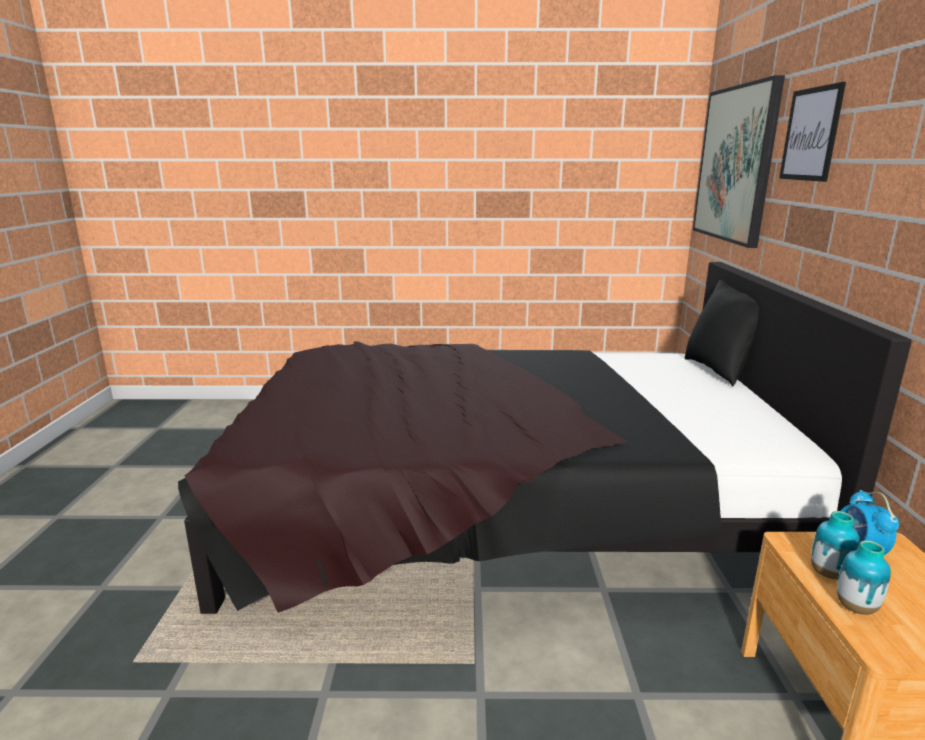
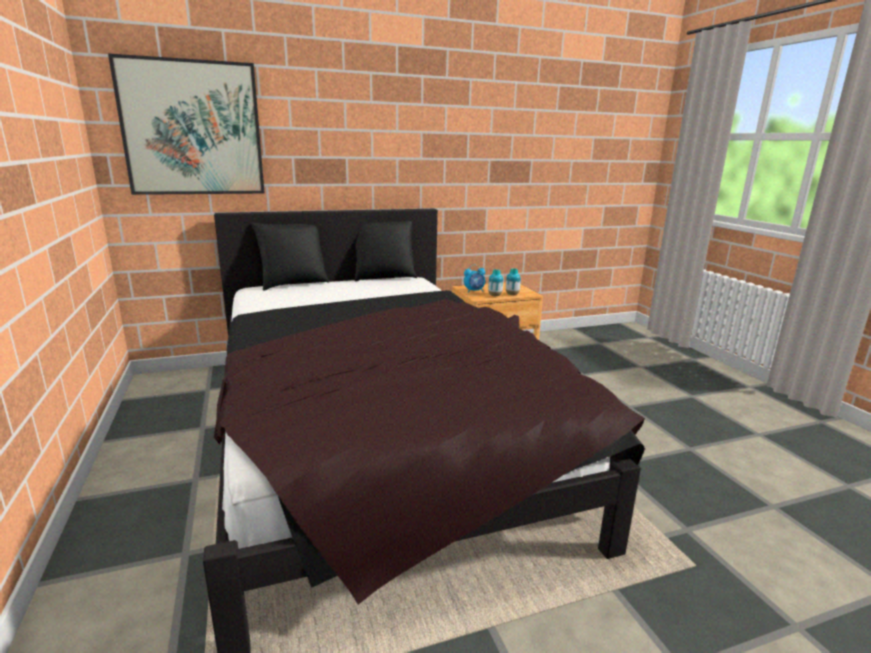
camera: 110 degrees left, 0 degrees up
(790, 424) = (384, 277): none -> black pillow
(811, 134) = (307, 111): picture -> none

